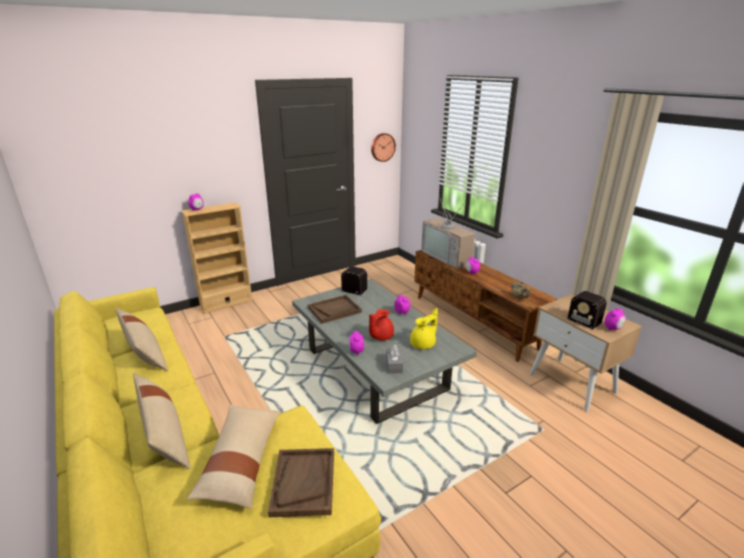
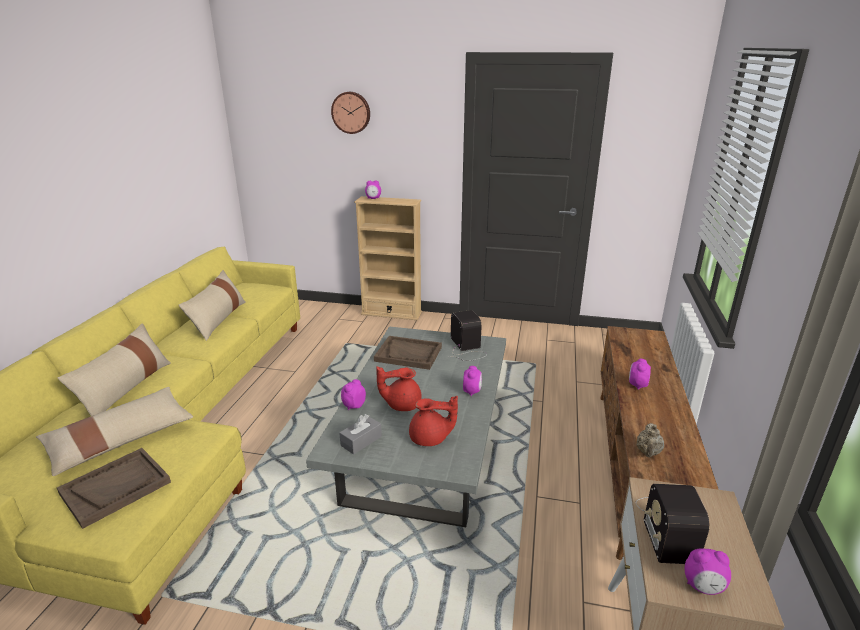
camera: 45 degrees right, 0 degrees up
(382, 147) = (653, 162): wall clock -> wall clock (351, 112)
(423, 344) = (430, 439): yellow teapot -> red teapot
(448, 257) = (641, 351): television -> none

